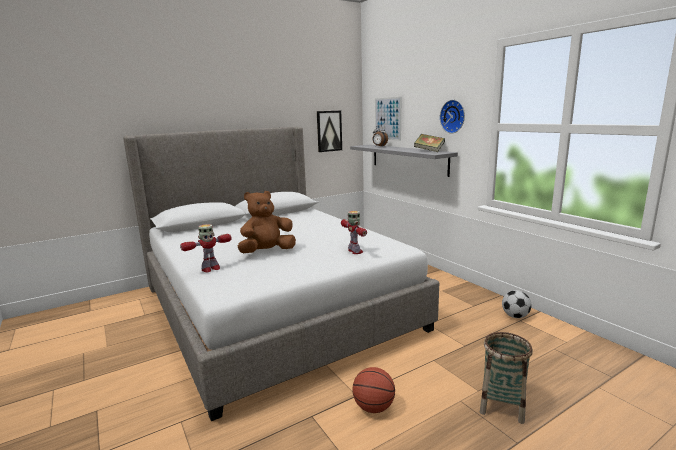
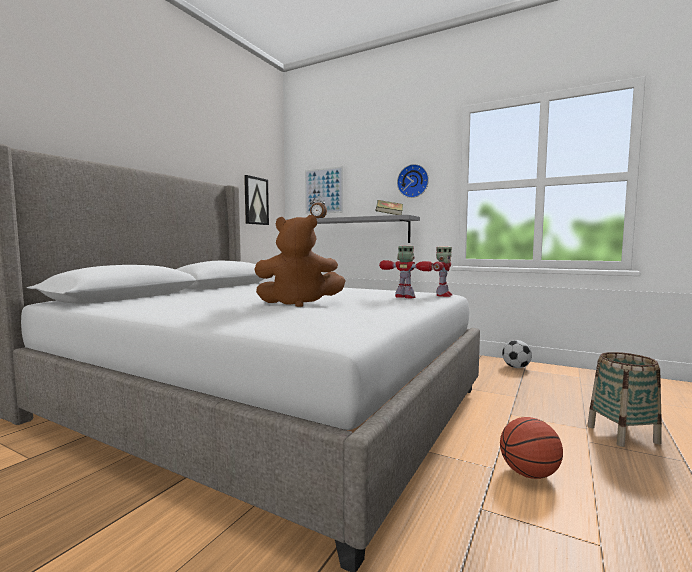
camera: 30 degrees left, 10 degrees down
(210, 269) = (254, 319): toy robot -> toy robot (443, 295)
(267, 252) = (299, 304): brown plush toy -> brown plush toy turned 120 degrees counterclockwise

